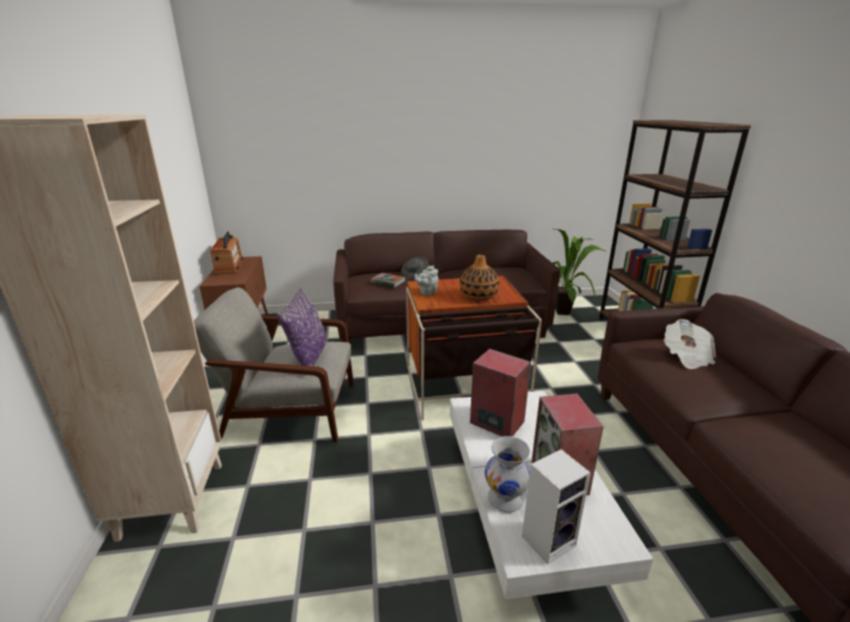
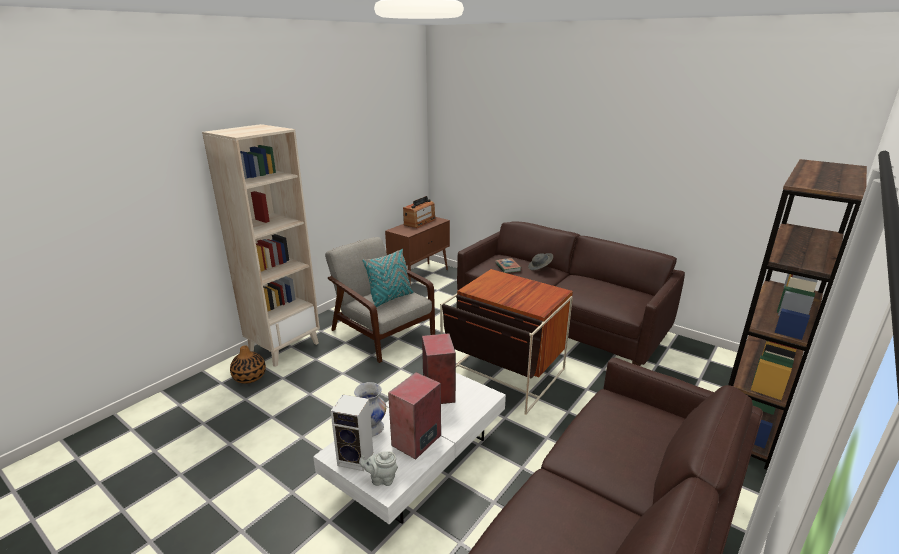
camera: 45 degrees right, 0 degrees up
(309, 357) = (390, 298): purple pillow -> turquoise pillow
(427, 292) = (486, 281): grey teapot -> grey teapot (381, 479)
(478, 296) = (516, 298): vase -> vase (249, 377)
(566, 312) = (703, 365): potted plant -> none
(686, 356) = (633, 427): newspaper -> none

